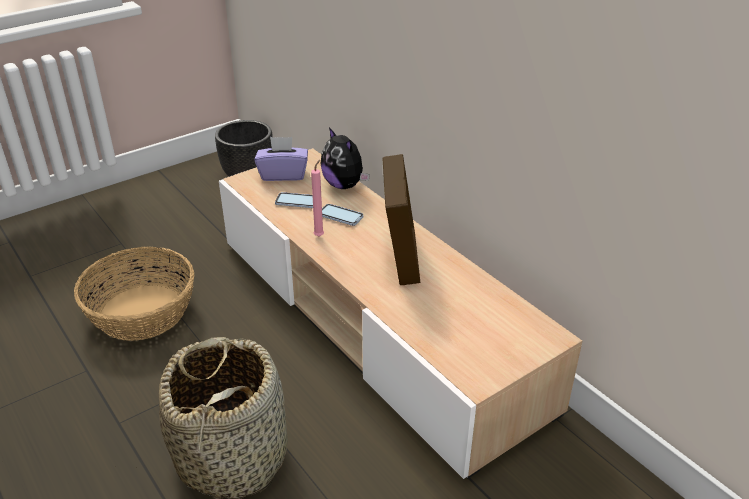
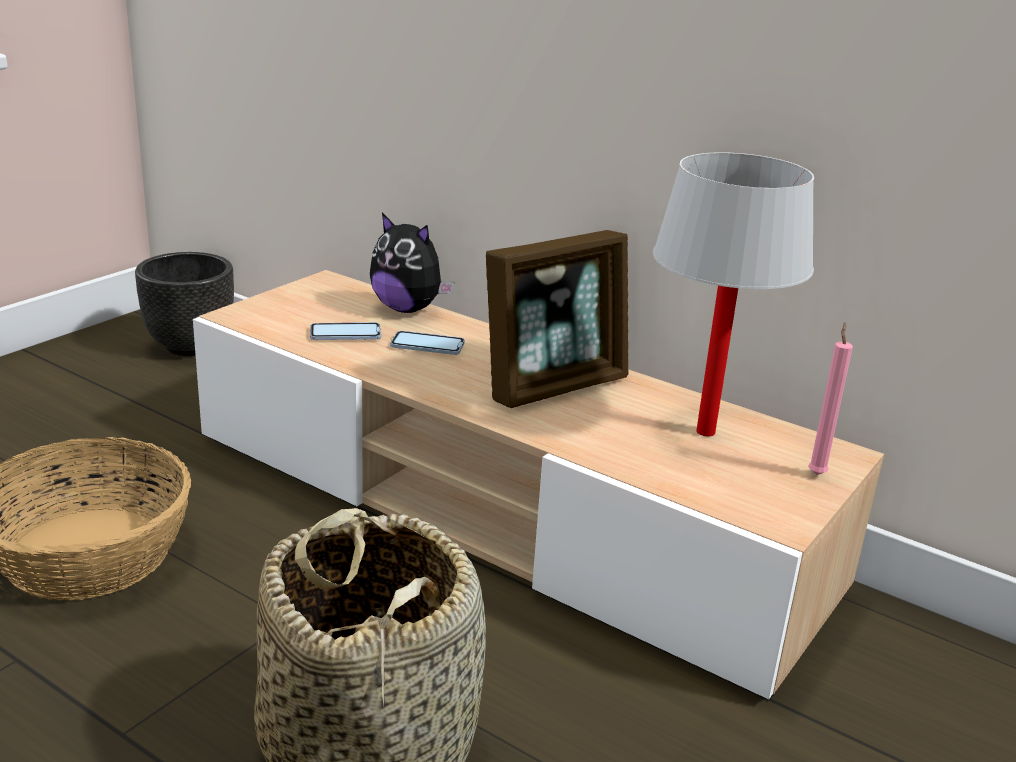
camera: 20 degrees left, 10 degrees down
(283, 174) = (300, 303): purple tissue box -> none
(320, 235) = (411, 372): pink candle -> pink candle (816, 473)
(400, 257) = (555, 386): picture frame -> picture frame turned 75 degrees clockwise
(473, 306) = (705, 432): none -> white table lamp

